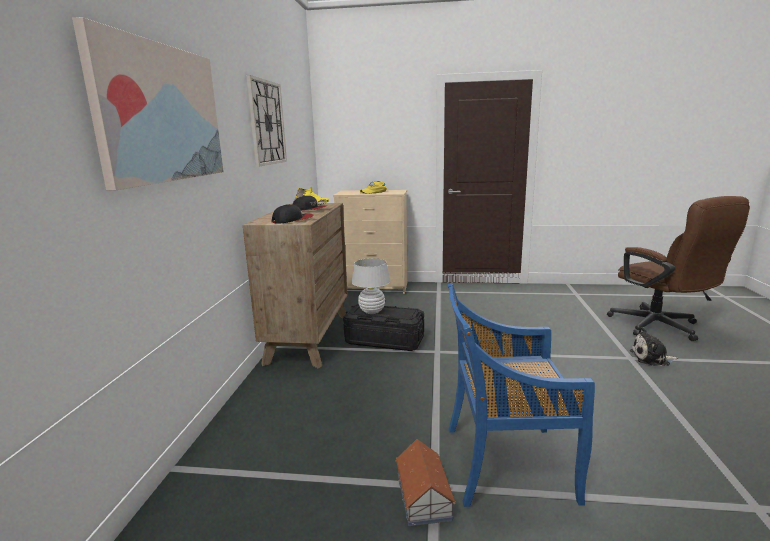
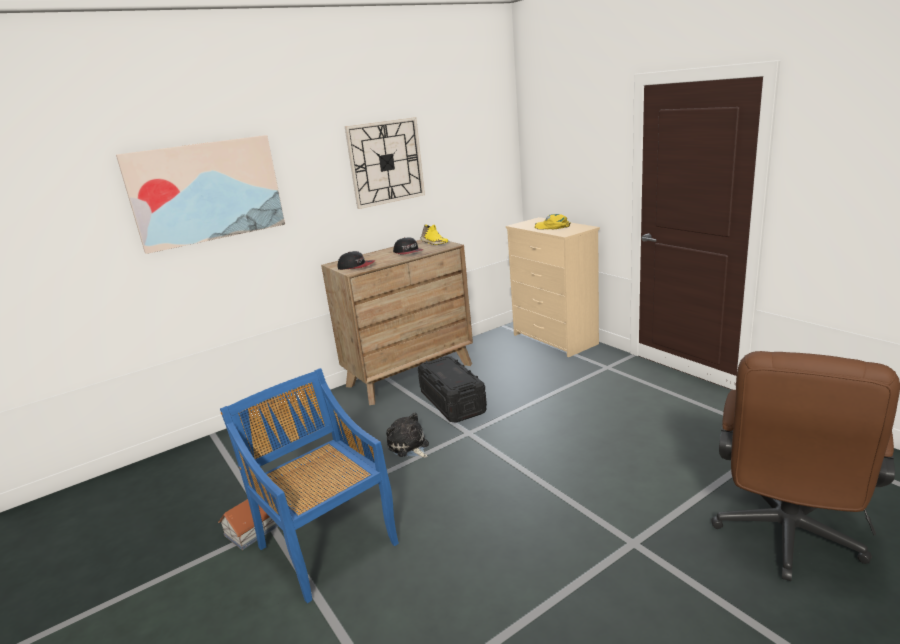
camera: 50 degrees right, 5 degrees up
(372, 311) = (441, 368): white table lamp -> none
(652, 358) = (658, 559): plush toy -> plush toy (409, 447)

